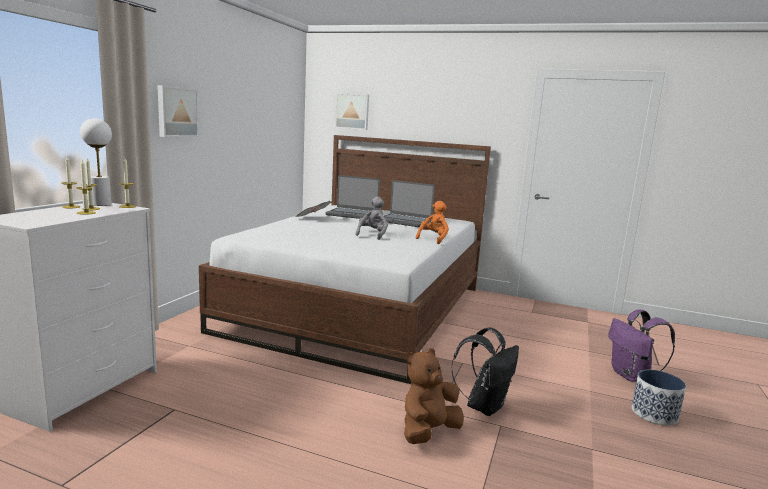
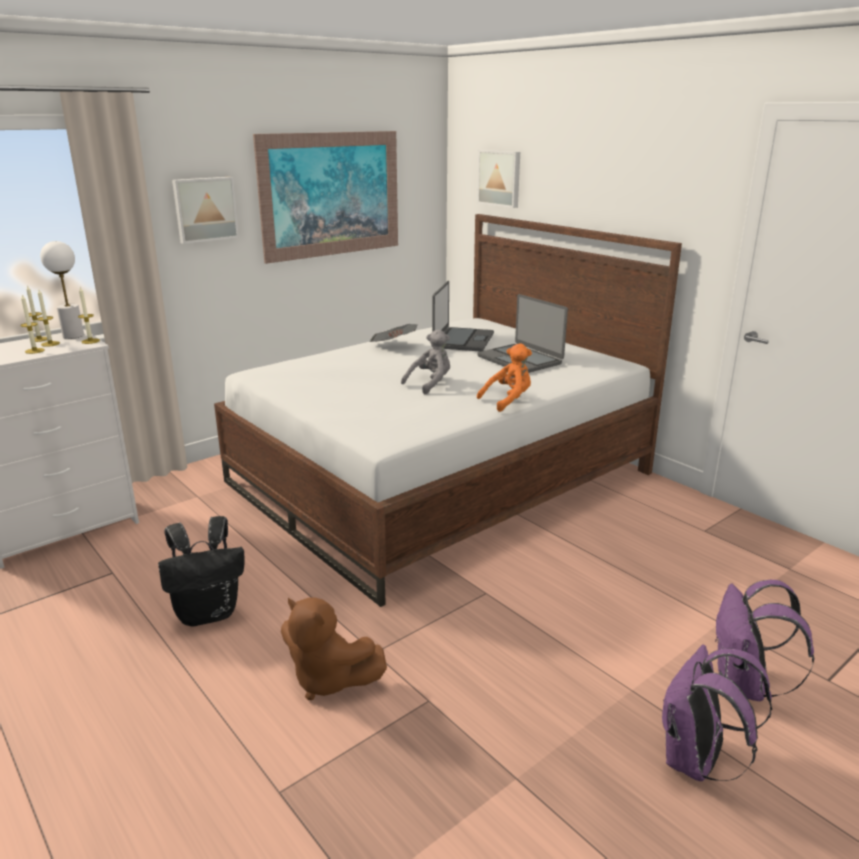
camera: 30 degrees right, 10 degrees up
(249, 113) = (331, 194): none -> picture
(352, 214) = (462, 340): laptop -> laptop turned 120 degrees counterclockwise
(428, 432) = (328, 679): brown plush toy -> brown plush toy turned 135 degrees counterclockwise
(484, 406) = (440, 665): black backpack -> black backpack (209, 613)
(654, 414) = (696, 761): planter -> purple backpack

